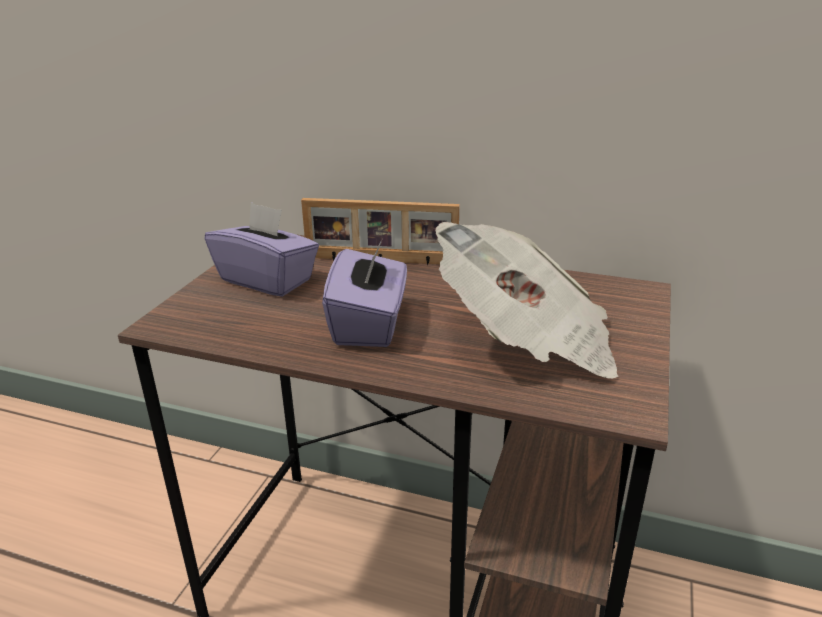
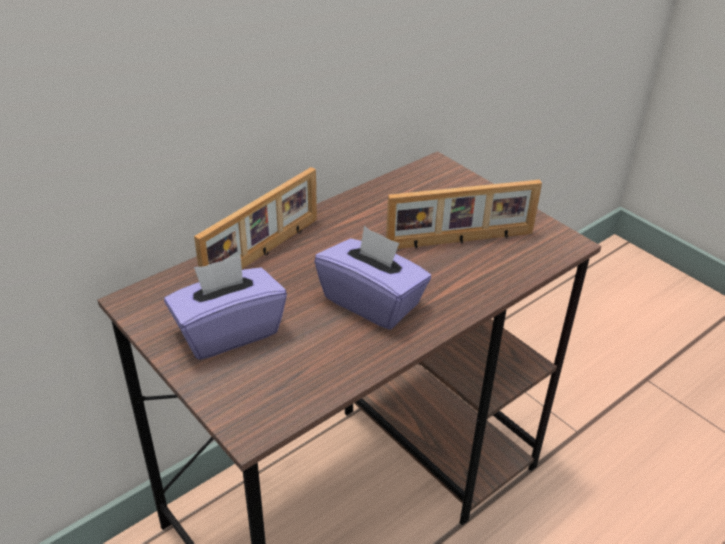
camera: 60 degrees left, 10 degrees up
(527, 341) = (460, 241): newspaper -> picture frame

